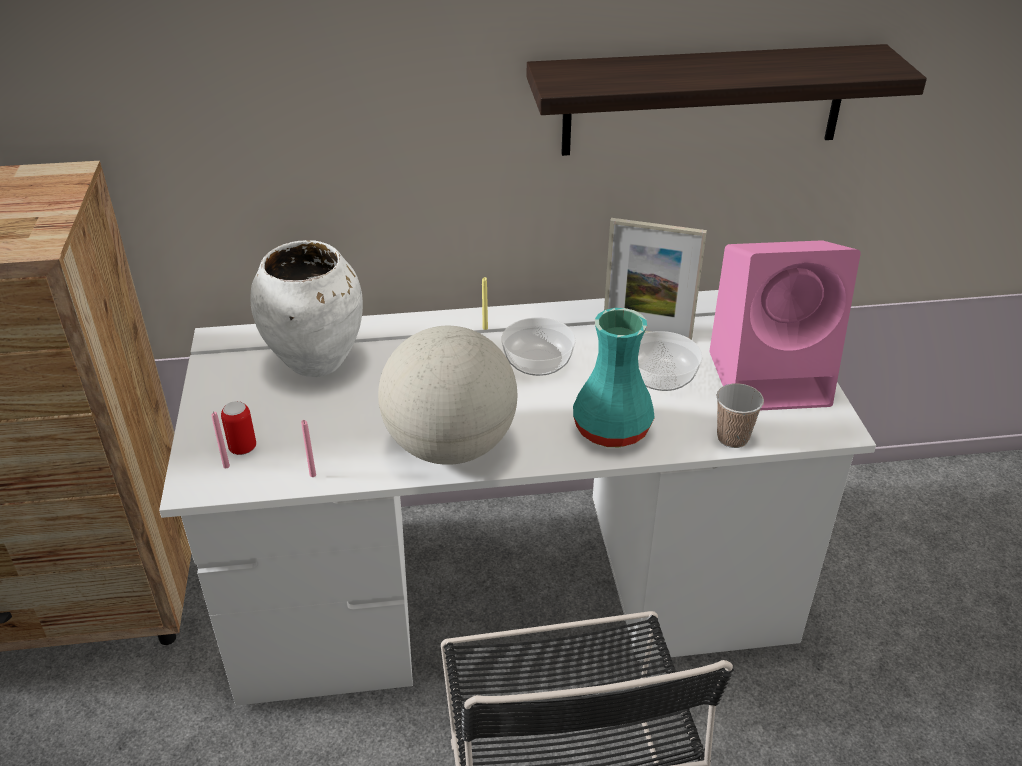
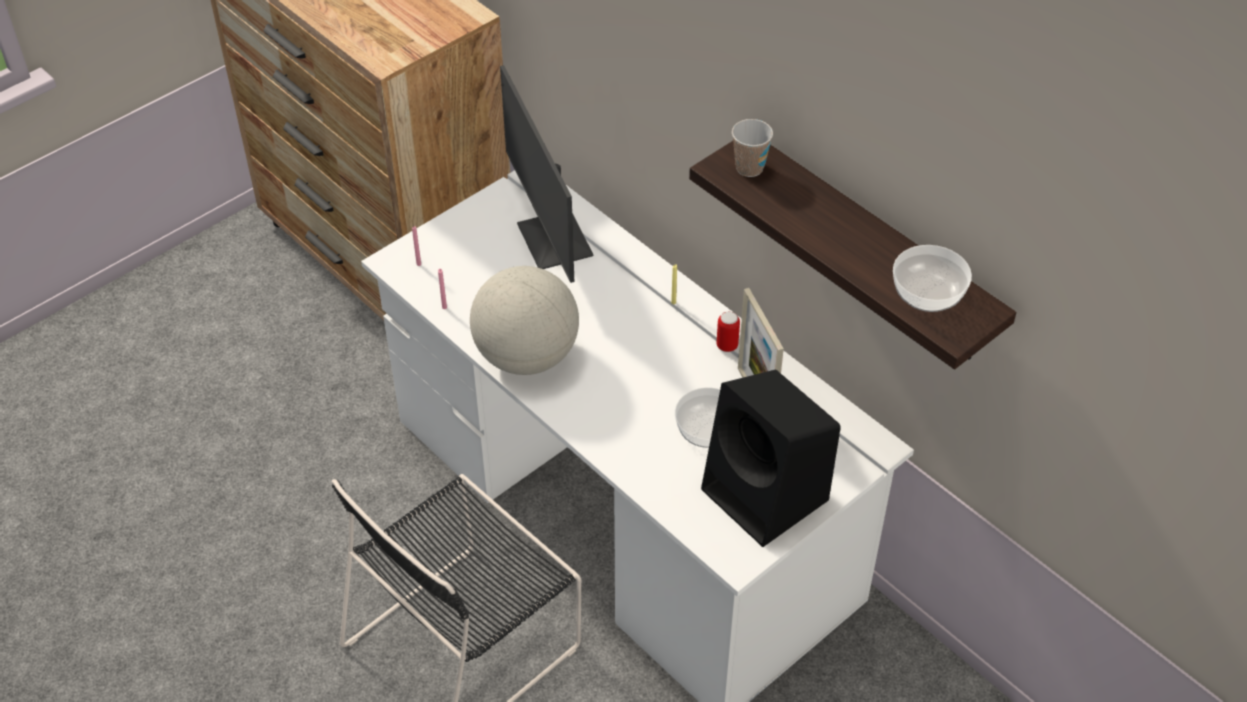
camera: 55 degrees right, 10 degrees up
(243, 448) = (440, 261): can -> can (727, 346)
(317, 362) = (552, 240): white vase -> monitor
(536, 362) = (659, 352): bowl -> bowl (926, 293)
(613, 429) = (620, 431): turquoise vase -> none
(732, 438) = (668, 502): cup -> cup (749, 168)
(771, 377) = (768, 496): pink speaker -> black speaker

